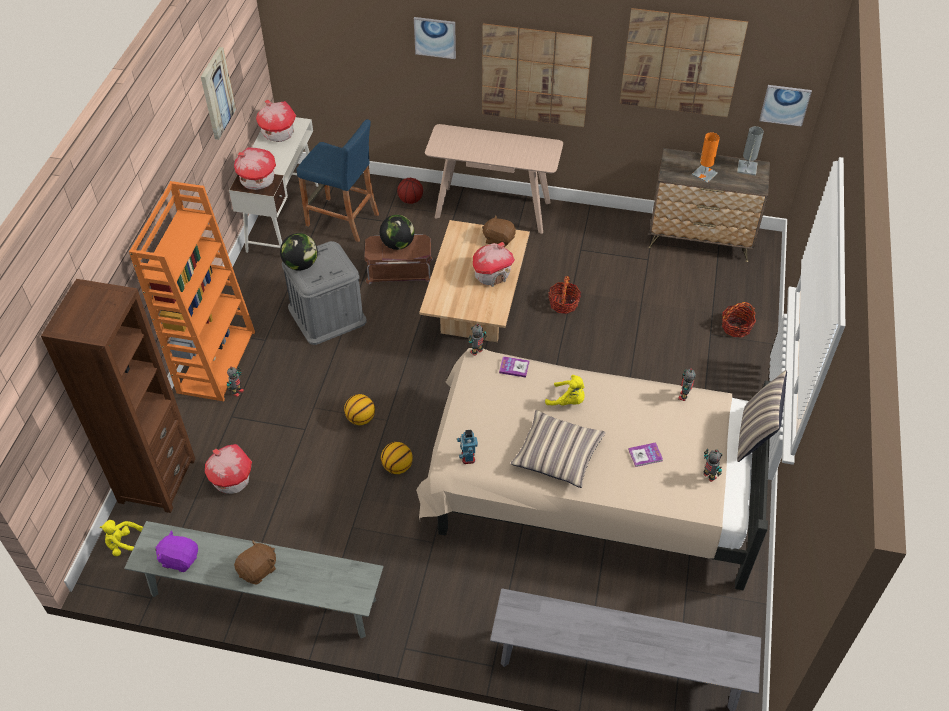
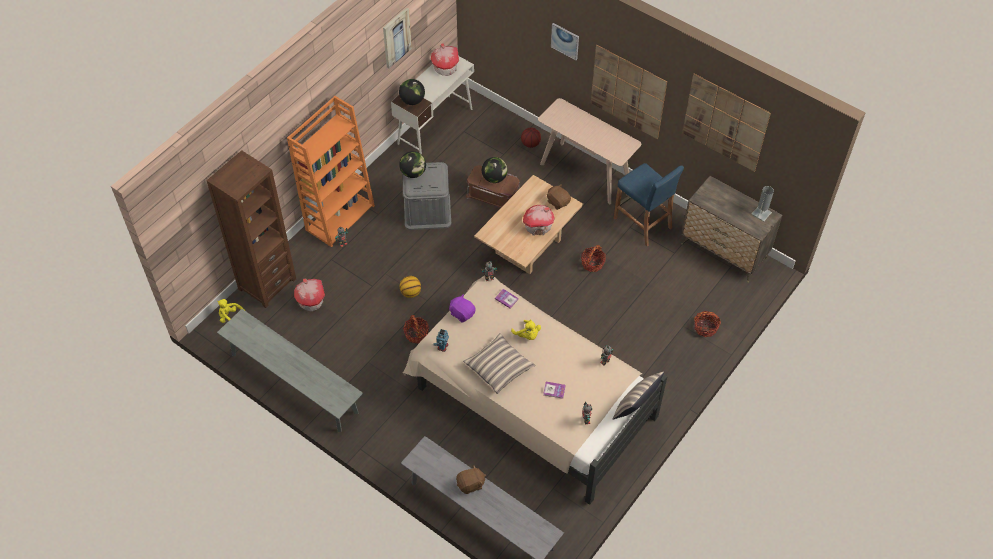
camera: 25 degrees right, 5 degrees up
(179, 559) = (249, 339): purple plush toy -> purple plush toy (462, 313)
(257, 180) = (412, 101): toy house -> globe
(258, 570) = (290, 365): brown plush toy -> brown plush toy (471, 484)
(342, 220) = (474, 142): blue stool -> blue stool (642, 223)
(397, 466) = (416, 334): basketball -> basket
(704, 174) = (726, 207): orange table lamp -> none
(785, 104) = (794, 179): picture -> none

